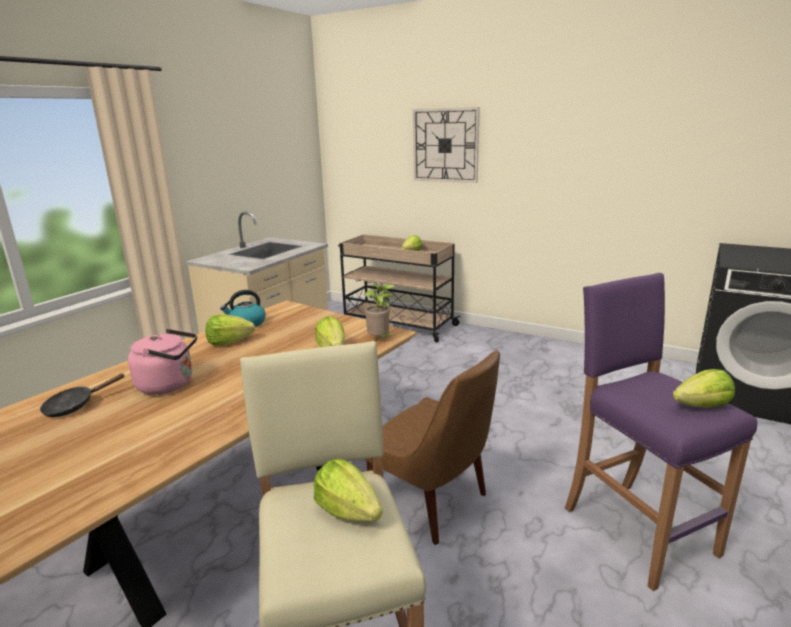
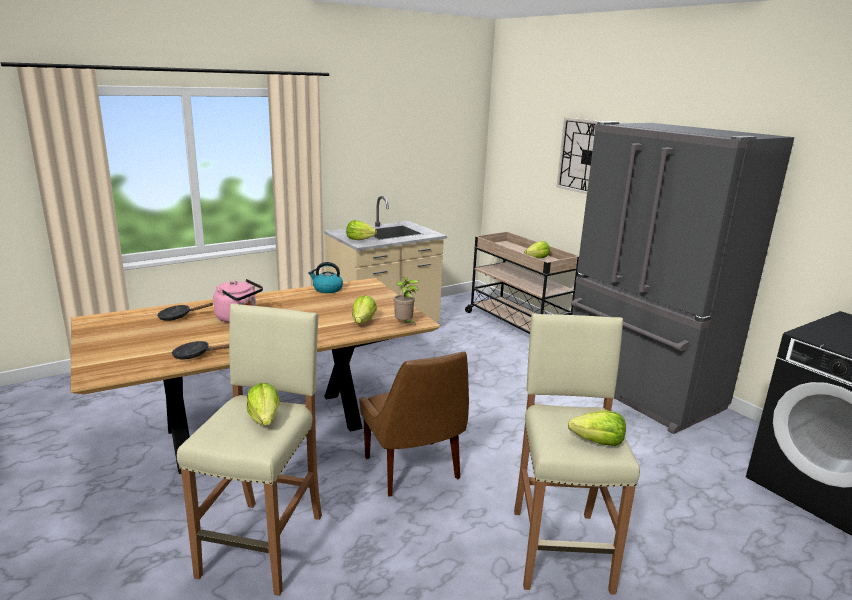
camera: 25 degrees right, 0 degrees up
(158, 452) = (195, 355): none -> black frying pan
(229, 342) = (301, 300): lettuce -> lettuce (359, 239)
(550, 356) = (639, 392): none -> grey fridge
(637, 530) = (560, 548): purple stool -> beige stool

